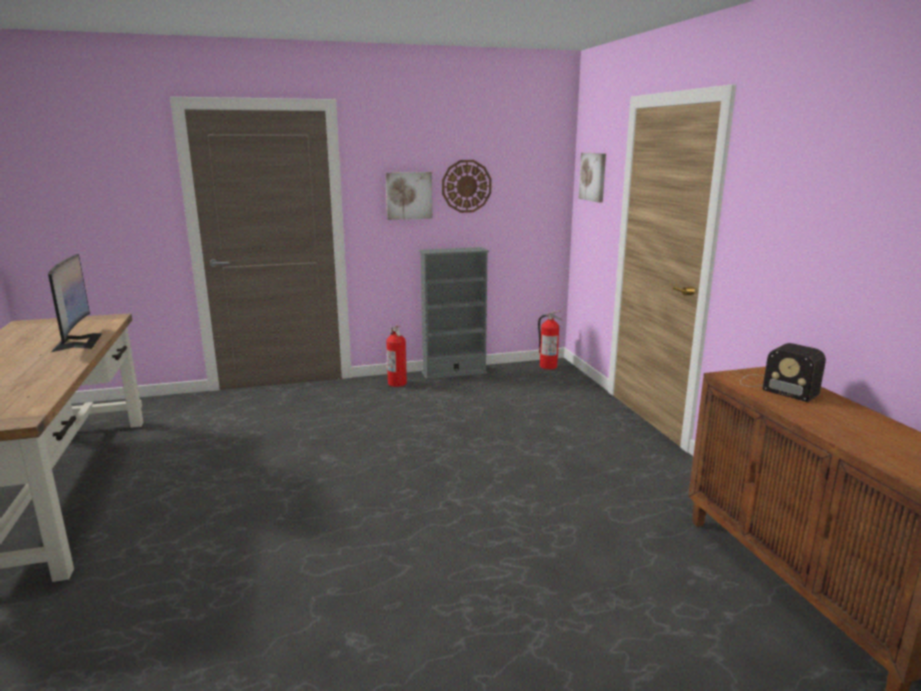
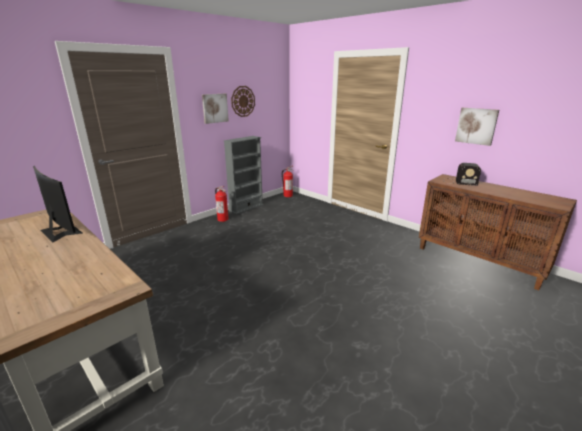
camera: 30 degrees left, 5 degrees up
(593, 177) = (306, 93): picture -> picture (476, 126)

